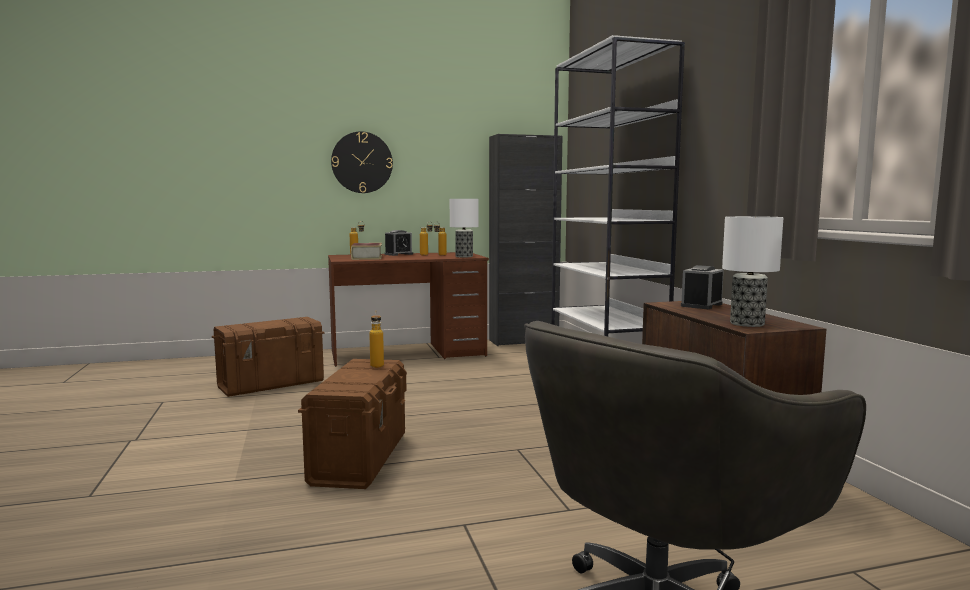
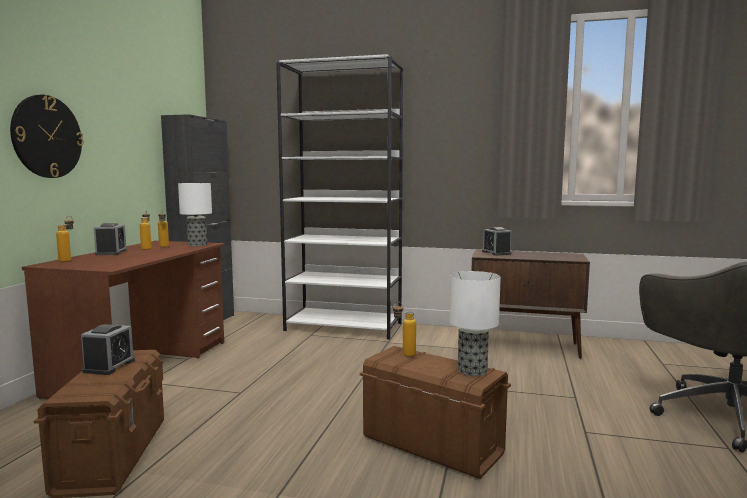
camera: 60 degrees left, 0 degrees up
(279, 322) = (109, 366): none -> alarm clock
(367, 257) = (109, 261): book -> none
(747, 324) = (563, 257): table lamp -> table lamp (473, 371)

